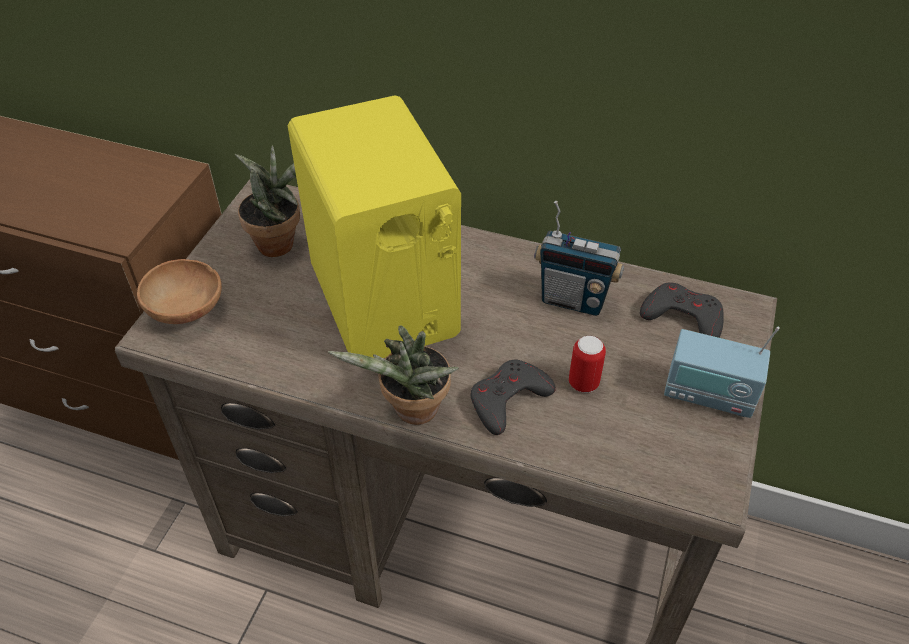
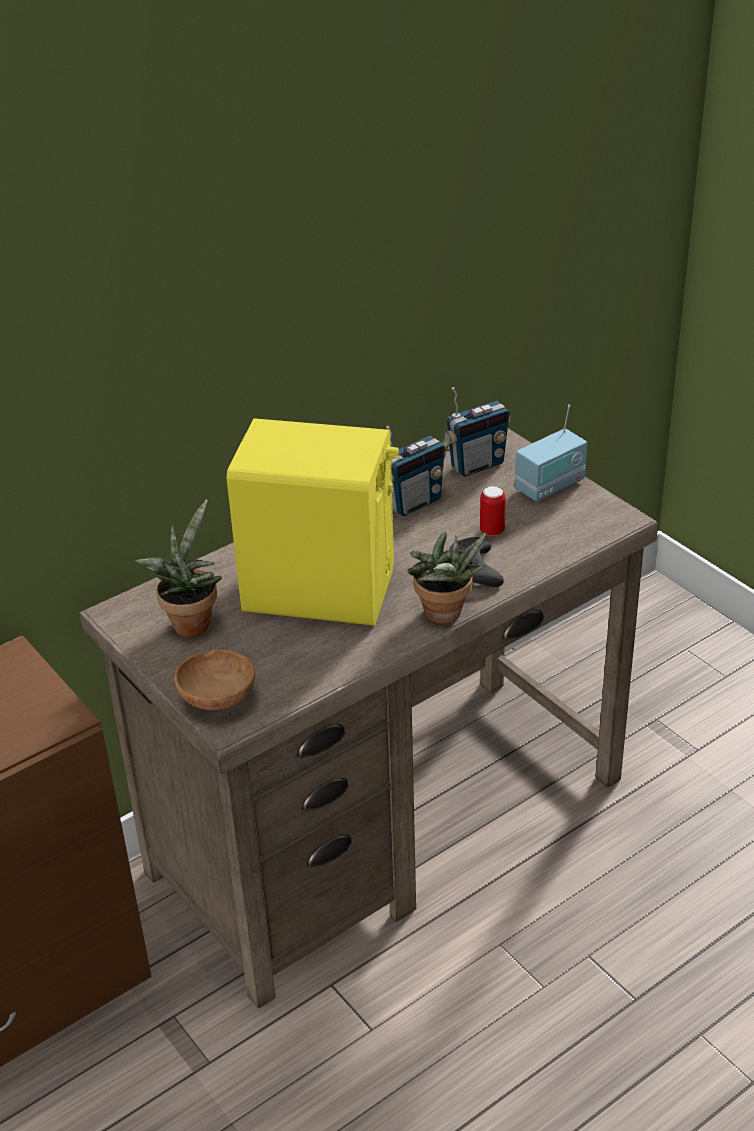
camera: 55 degrees left, 10 degrees down
(682, 316) = (476, 465): grey game controller -> radio

